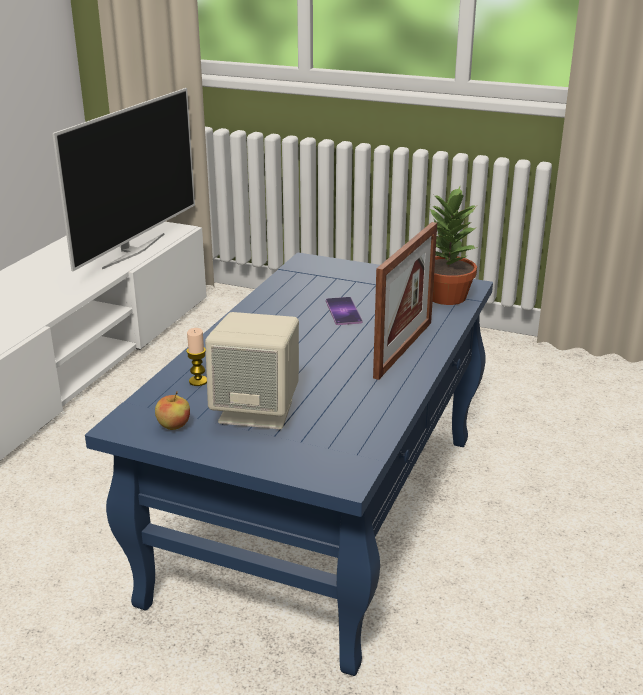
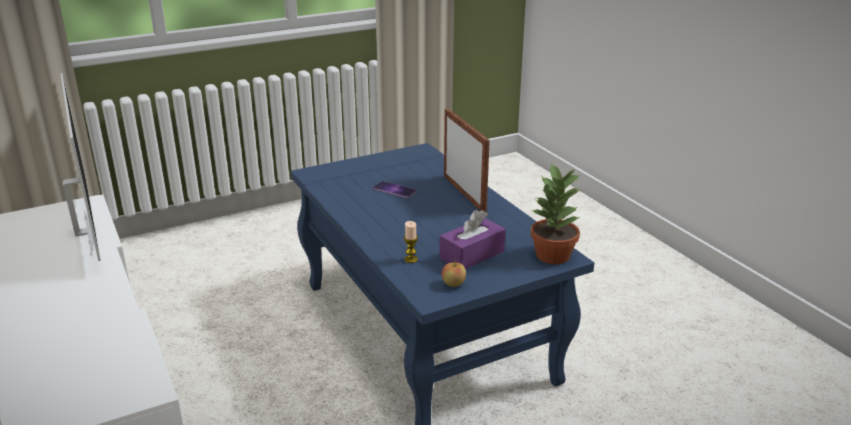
camera: 50 degrees left, 0 degrees up
(257, 411) = (472, 255): beige speaker -> purple tissue box
(445, 297) = (425, 160): potted plant -> potted plant (553, 256)

